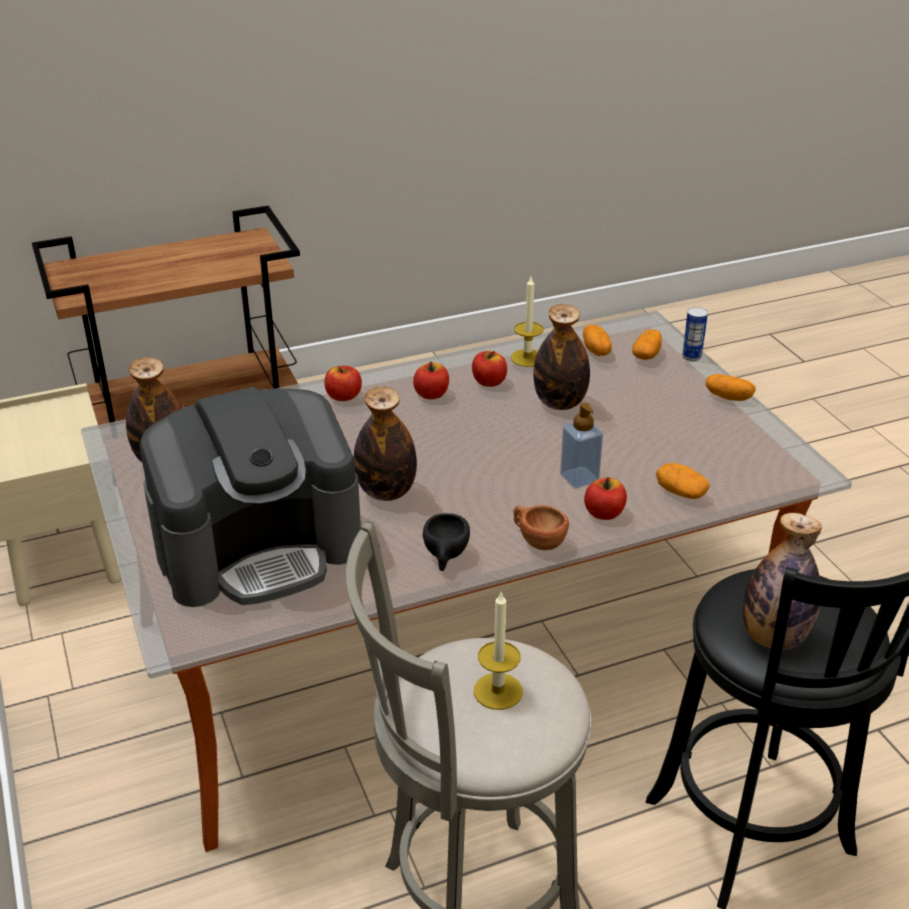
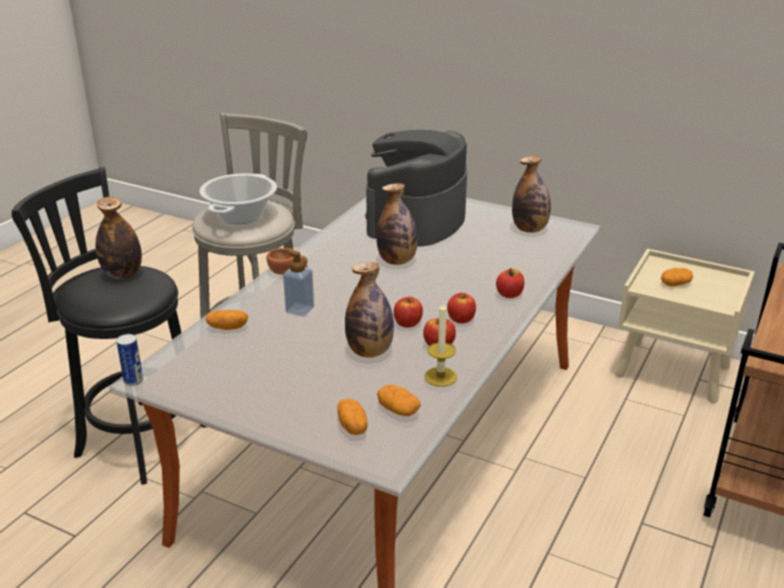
camera: 140 degrees right, 5 degrees down
(445, 557) = (325, 249): black cup -> none
(498, 691) = (240, 216): candle -> cooking pot
(604, 513) = (264, 298): apple -> apple (407, 323)
(691, 357) = (312, 444): can -> can (133, 380)
(728, 397) = (247, 415): potato -> potato (675, 284)

